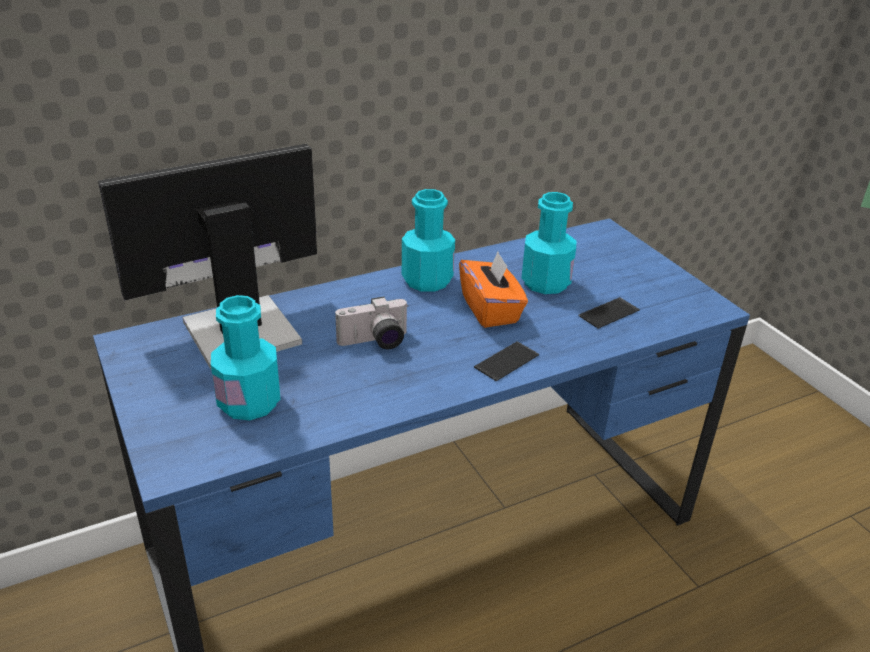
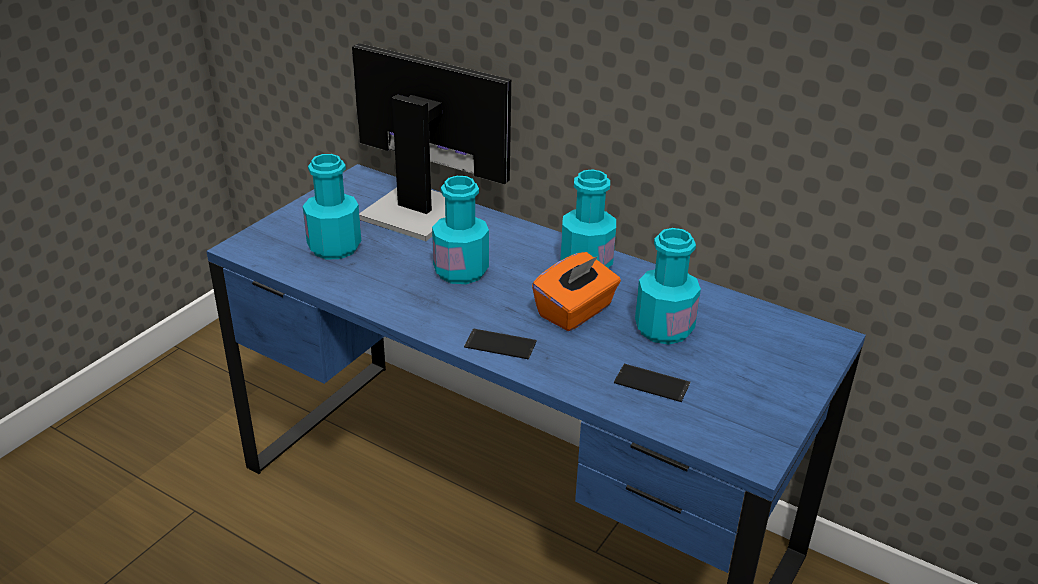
camera: 60 degrees right, 0 degrees up
(375, 342) = (461, 271): camera -> turquoise bottle

